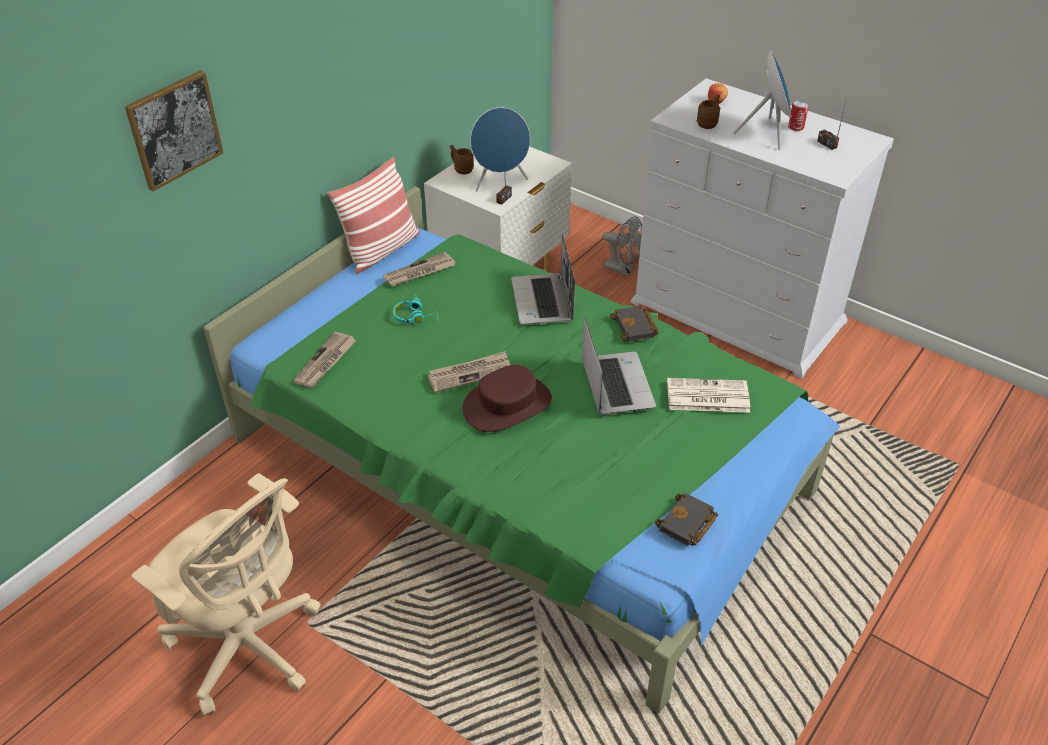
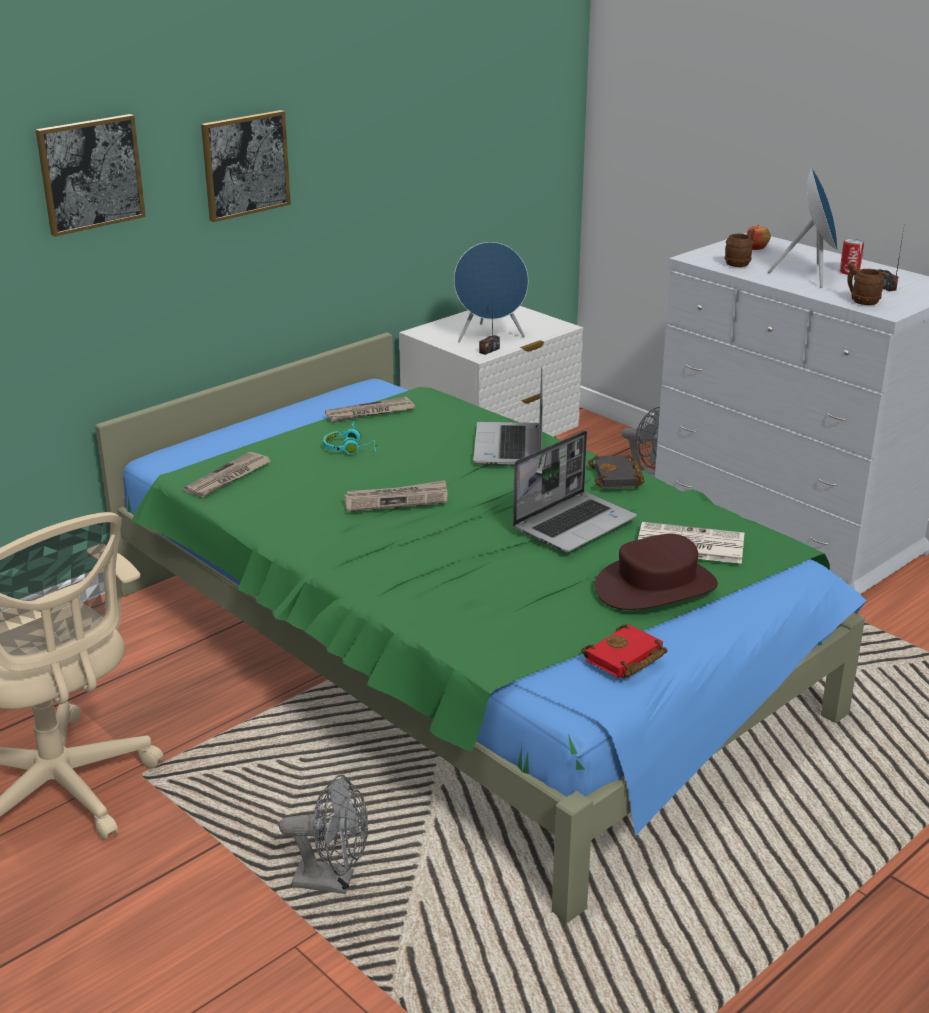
camera: 10 degrees right, 15 degrees down
(297, 85) = (245, 165): none -> picture
(381, 250) = (333, 394): pillow -> none
(461, 169) = (447, 324): brown mug -> brown mug (861, 301)
(480, 702) = (333, 881): none -> grey fan
(507, 405) = (432, 530): brown hat -> brown hat (656, 587)
(615, 384) = (574, 523): laptop -> laptop turned 45 degrees clockwise
(687, 524) = (625, 659): black book -> red book

